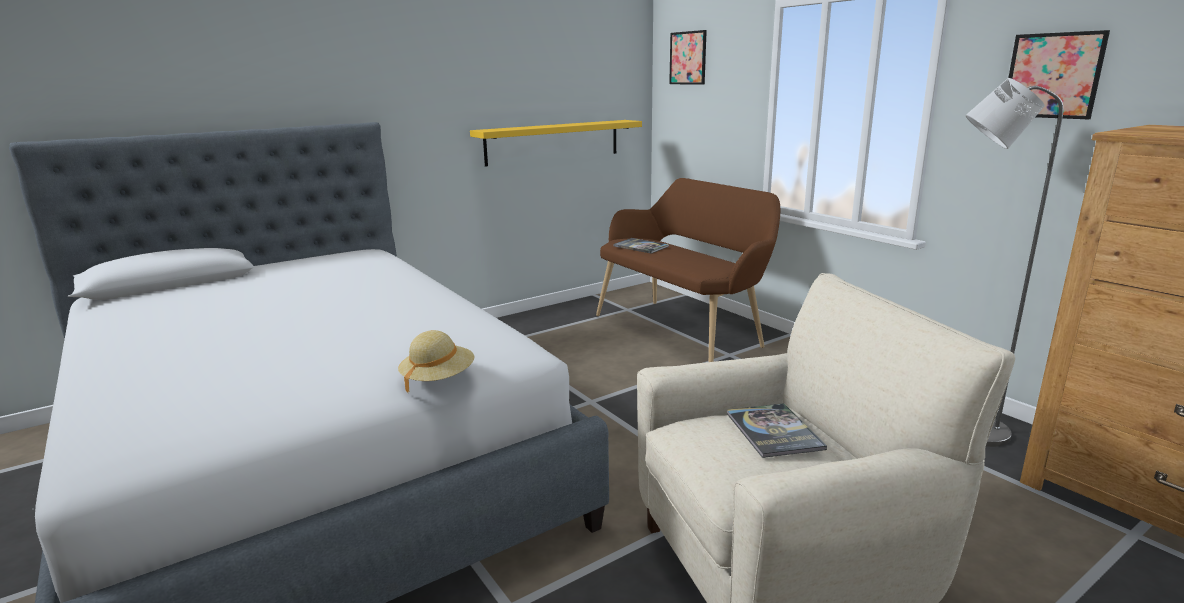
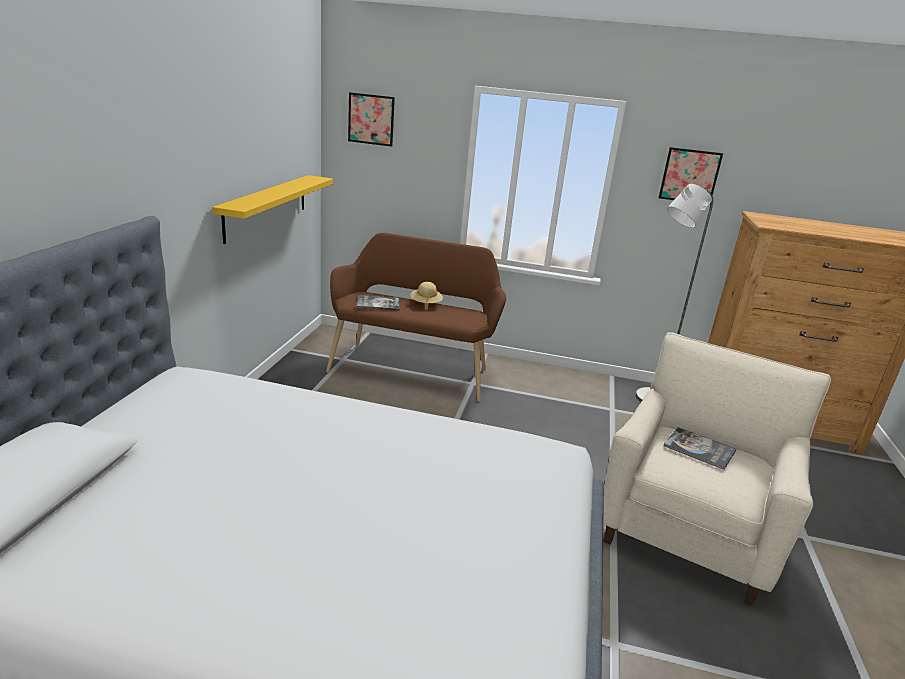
camera: 45 degrees left, 5 degrees up
(438, 379) = (566, 498): beige hat -> beige hat (426, 303)

